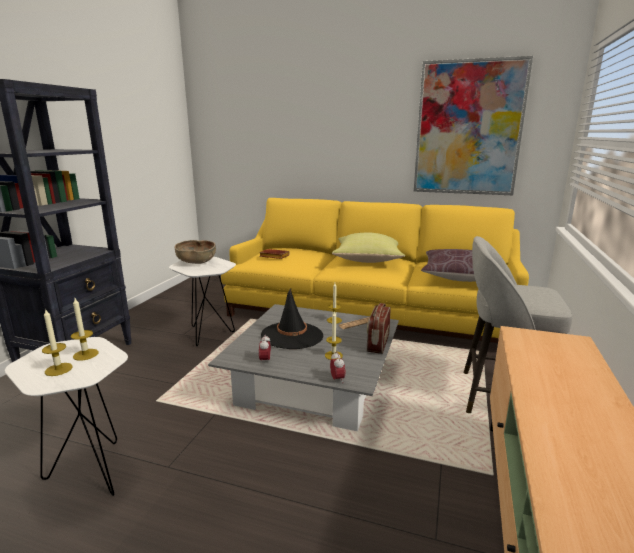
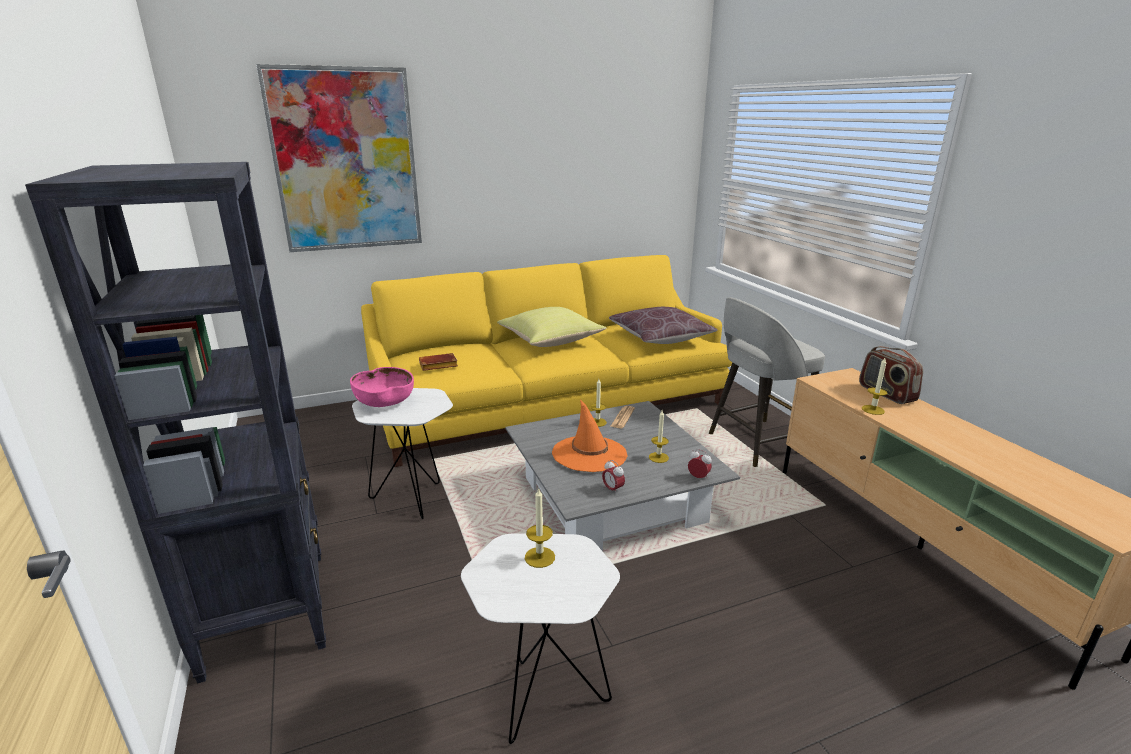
camera: 40 degrees left, 5 degrees up
(58, 369) = (552, 584): candle -> candle (873, 410)
(197, 262) = (384, 402): brown bowl -> pink bowl
(292, 335) = (589, 454): black hat -> orange hat
(377, 343) = (672, 431): radio -> radio (886, 393)
(468, 129) = (607, 168): picture -> picture (346, 161)

